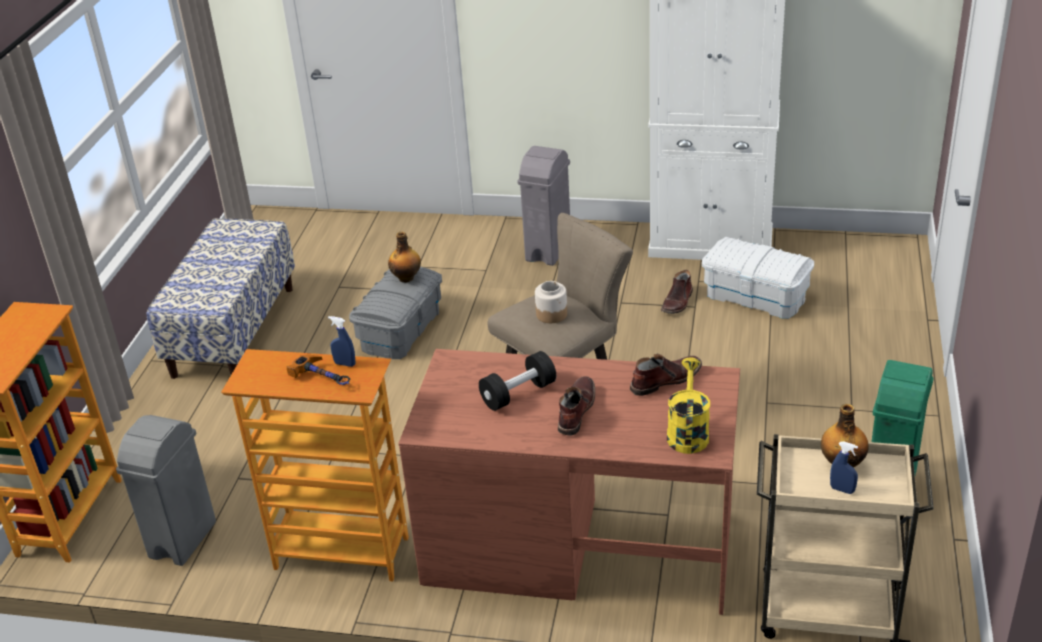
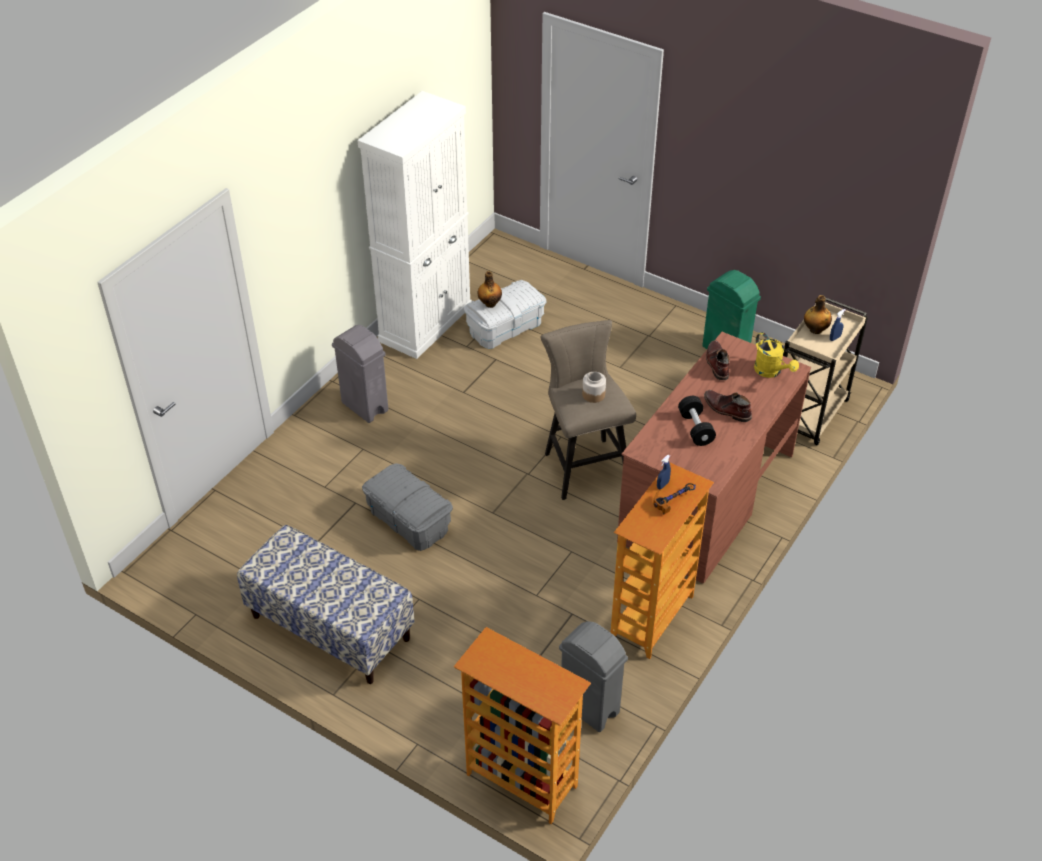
camera: 70 degrees left, 10 degrees up
(407, 278) = (396, 481): bottle -> bottle (490, 303)
(677, 302) = (484, 365): brown boot -> none
(687, 432) = (771, 371): yellow watering can -> yellow watering can turned 150 degrees counterclockwise

